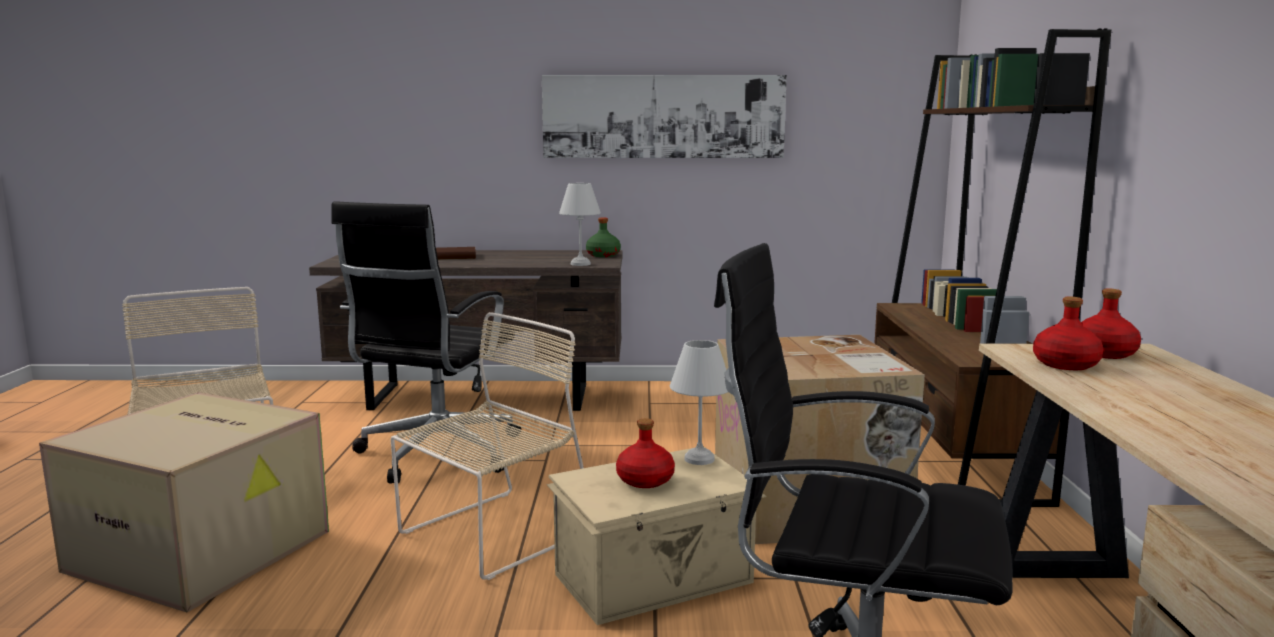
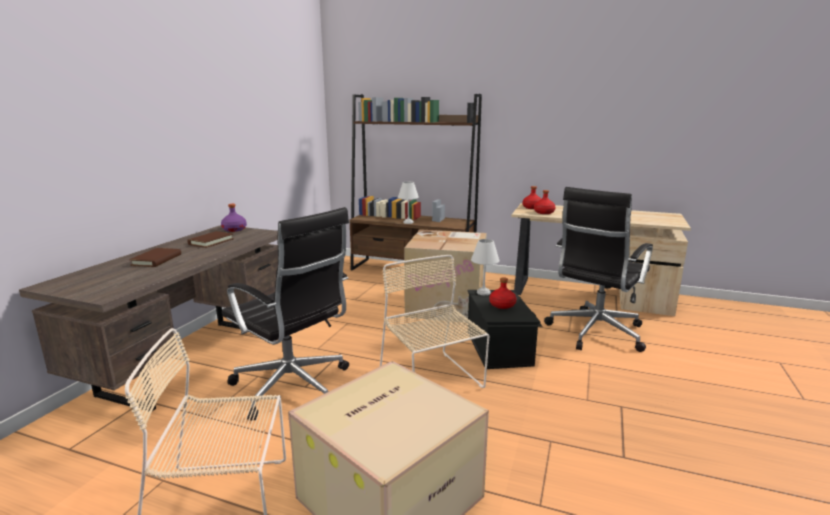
camera: 70 degrees left, 5 degrees up
(538, 257) = (211, 241): none -> brown book
(579, 264) = (258, 236): white table lamp -> white table lamp (408, 222)
(603, 255) = (234, 229): green bottle -> purple bottle
(656, 579) = (499, 347): beige storage box -> black storage box
(663, 116) = (228, 130): picture -> none

